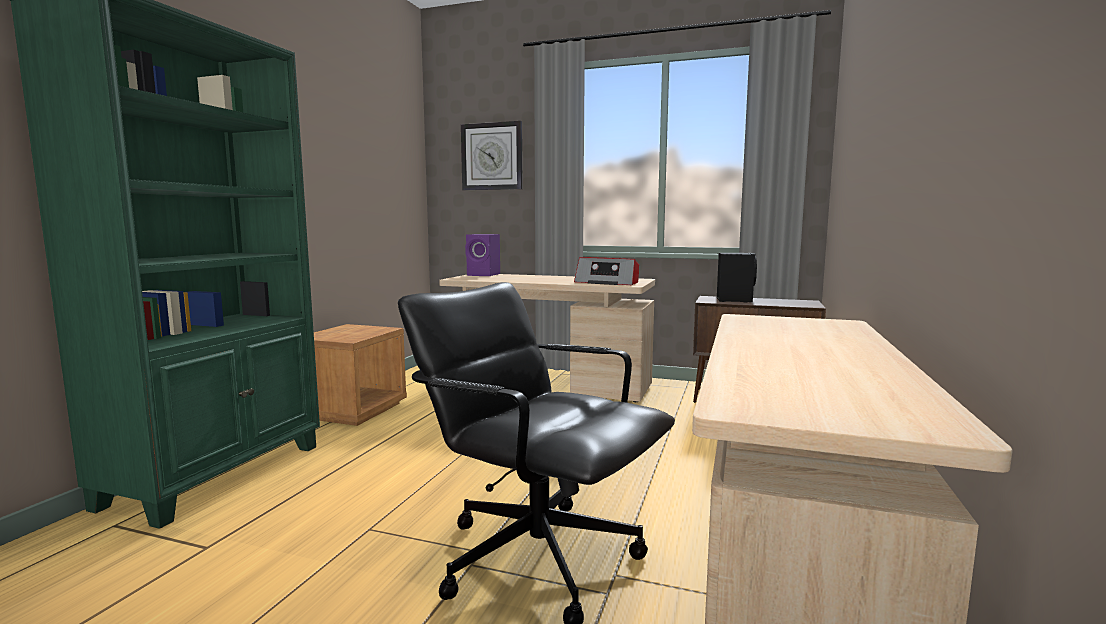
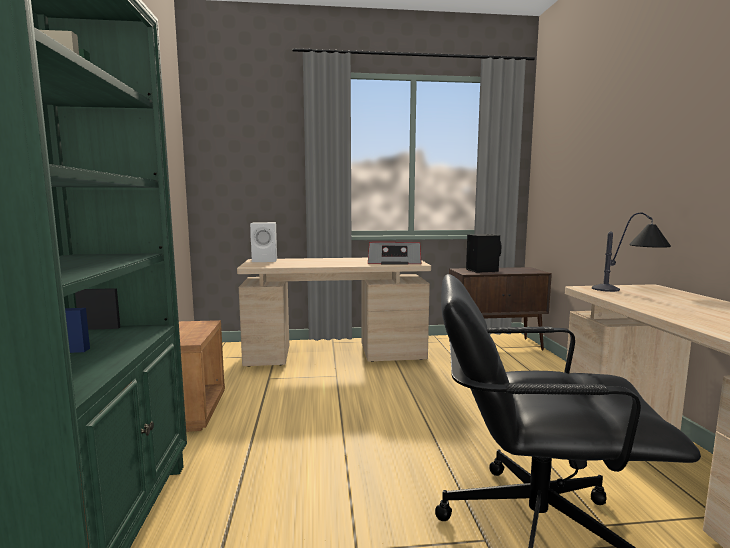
camera: 25 degrees left, 0 degrees up
(484, 275) = (266, 260): purple speaker -> white speaker
(492, 156) = (257, 150): wall clock -> none
(800, 321) = (630, 289): none -> table lamp

